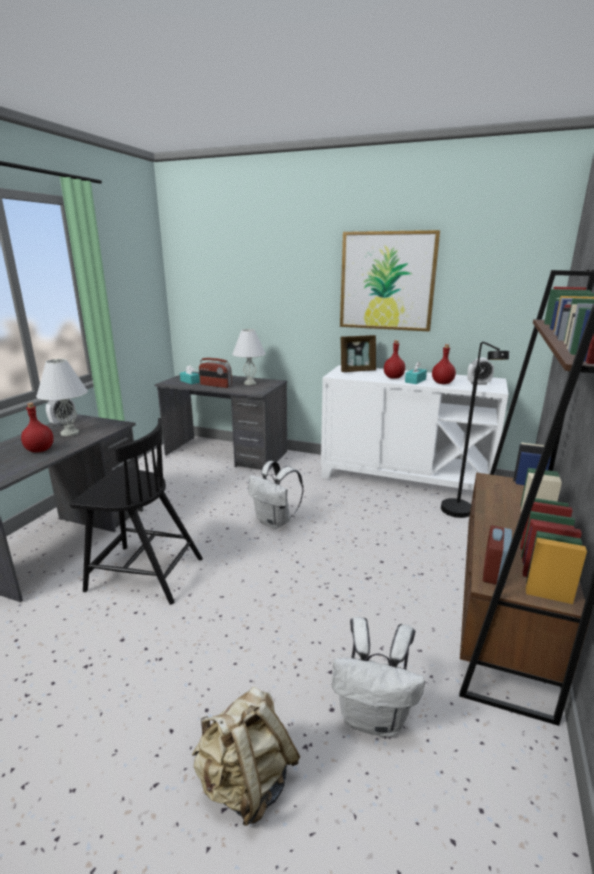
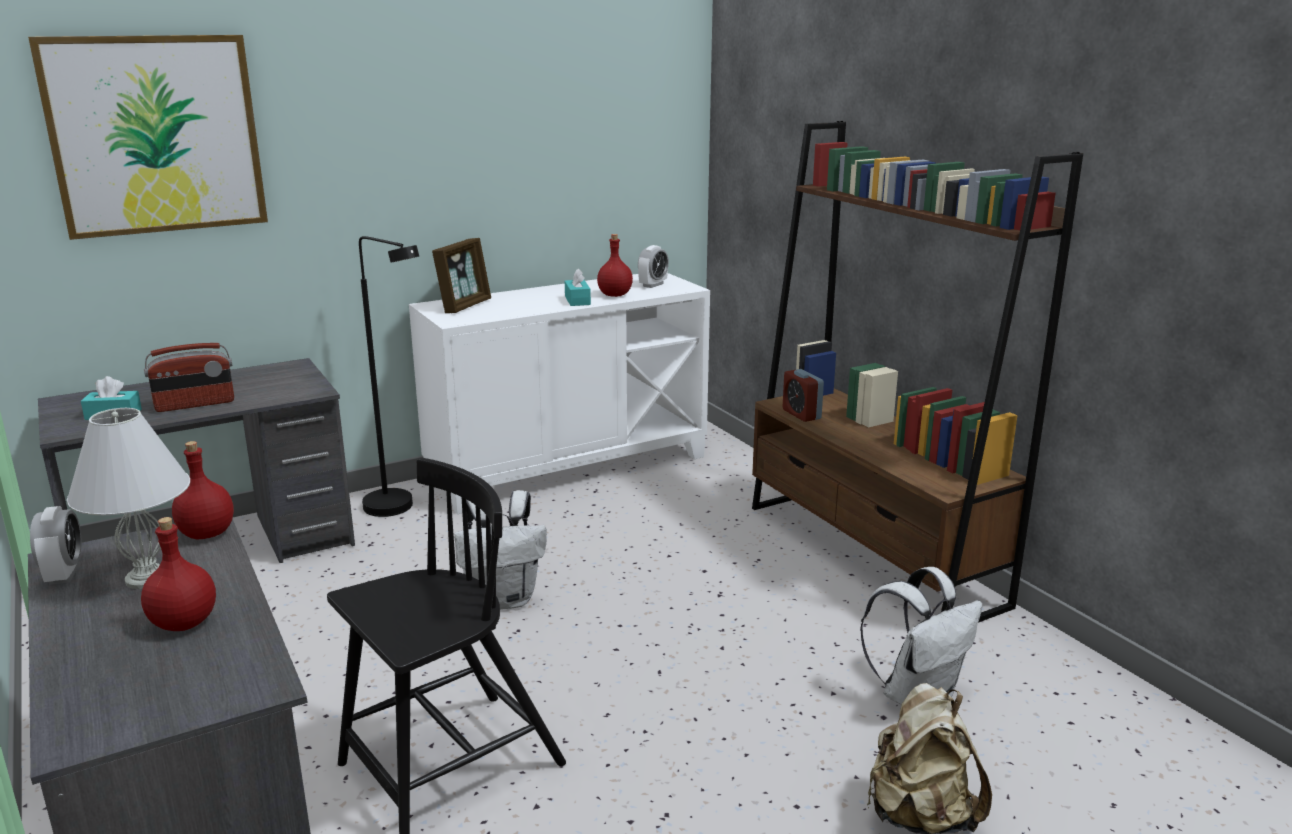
camera: 50 degrees left, 0 degrees up
(249, 383) = (253, 381): white table lamp -> none
(387, 281) = (474, 143): picture -> picture (156, 135)
(393, 377) = (539, 303): red bottle -> red bottle (206, 534)
(460, 514) = (694, 480): black floor lamp -> black floor lamp (398, 509)
(494, 572) = (934, 481): alarm clock -> alarm clock (801, 414)

